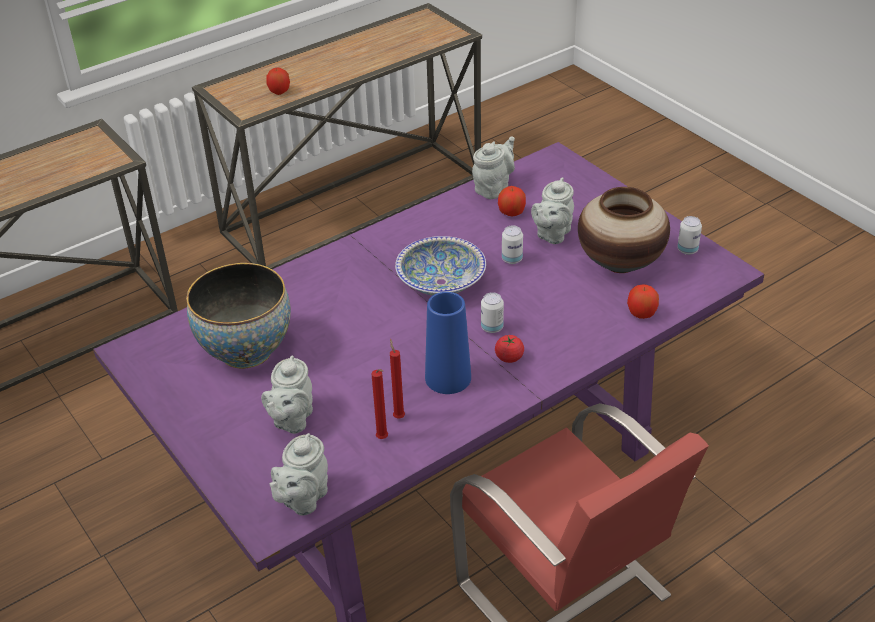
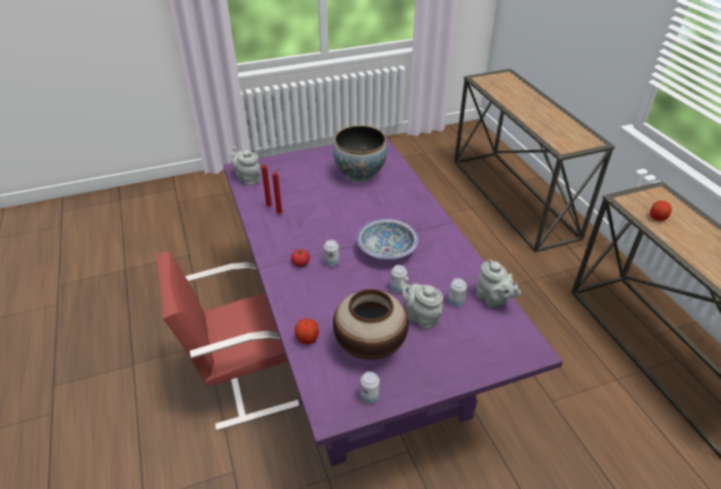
camera: 105 degrees right, 0 degrees up
(291, 420) = (300, 182): grey teapot -> none
(448, 378) = (298, 236): blue vase -> none
(511, 213) = (456, 302): apple -> can

